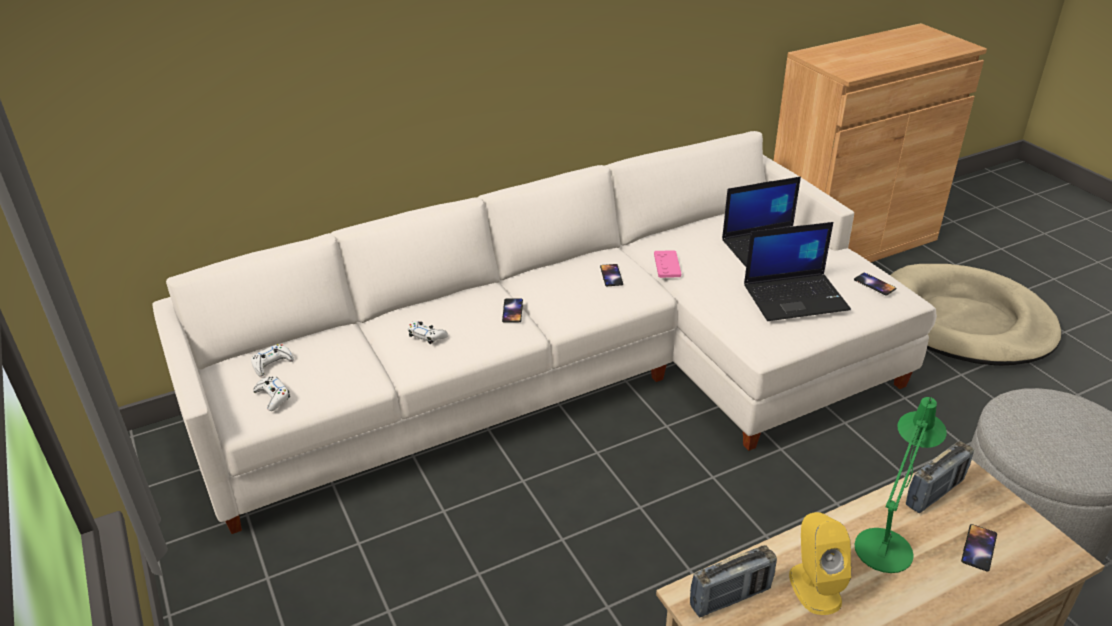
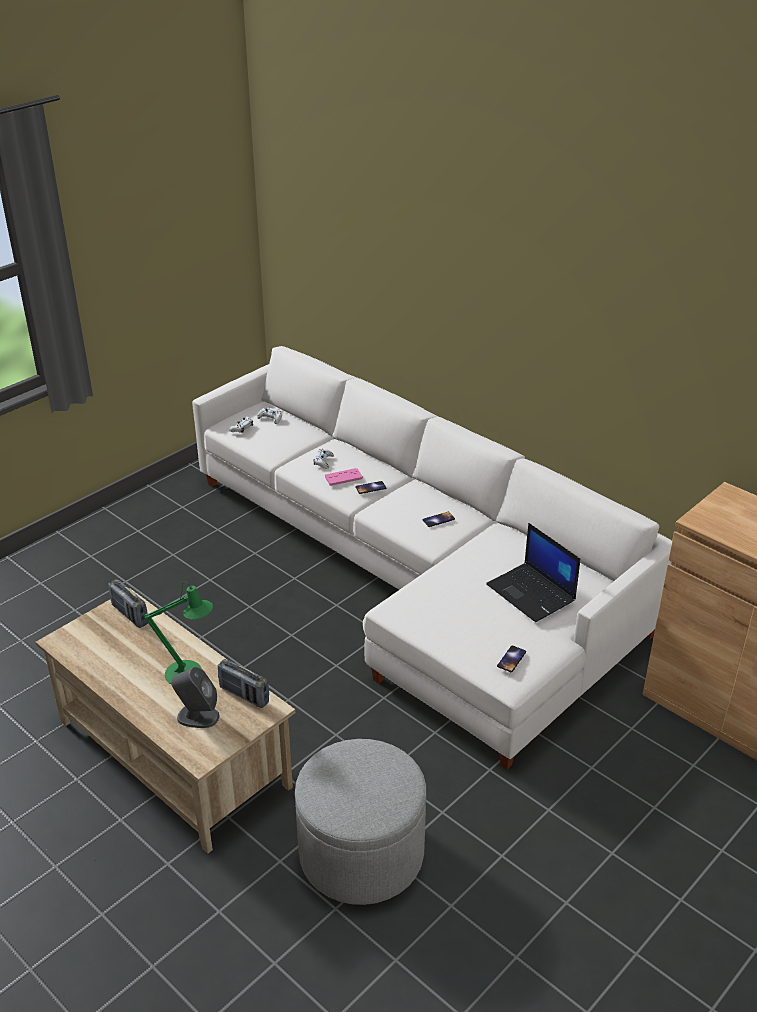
camera: 70 degrees right, 0 degrees up
(667, 265) = (472, 544): pink game controller -> pink game controller (343, 477)
(796, 297) = (462, 614): laptop -> none
(814, 587) = (145, 646): yellow speaker -> none
(965, 321) = (645, 813): beige dog bed -> none
(978, 548) = (197, 716): phone -> grey speaker

